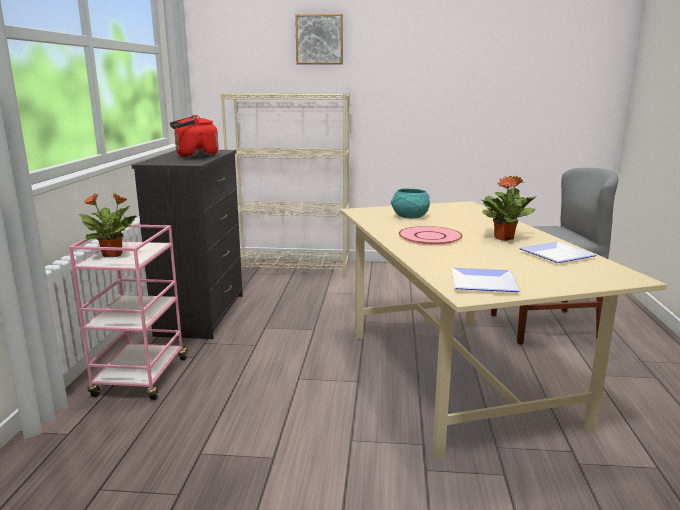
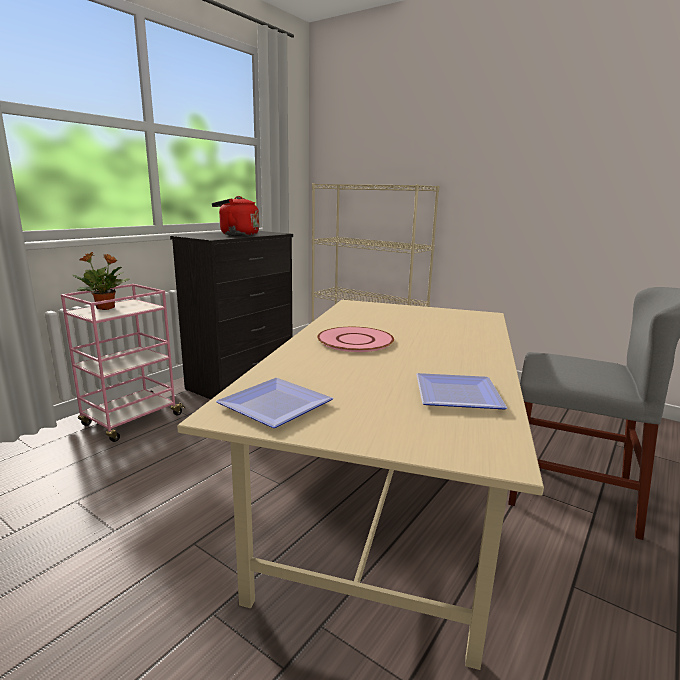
camera: 30 degrees right, 0 degrees up
(319, 39) = (417, 130): picture -> none
(409, 217) = (387, 317): turquoise bowl -> none
(504, 238) = (439, 359): potted plant -> none

